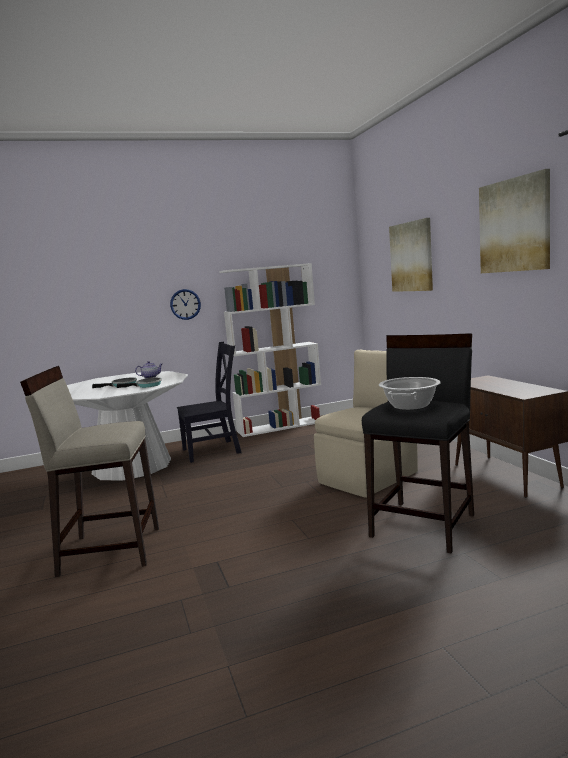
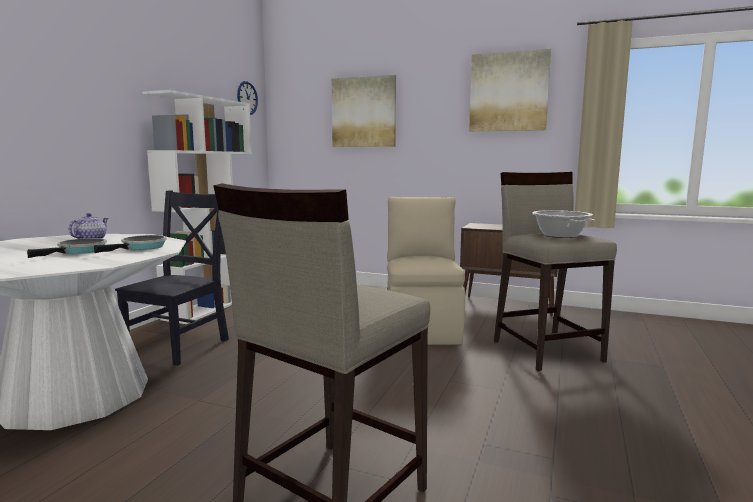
camera: 50 degrees left, 0 degrees up
(185, 304) = (96, 132): wall clock -> wall clock (247, 98)
(424, 525) = (547, 350): black stool -> beige stool

